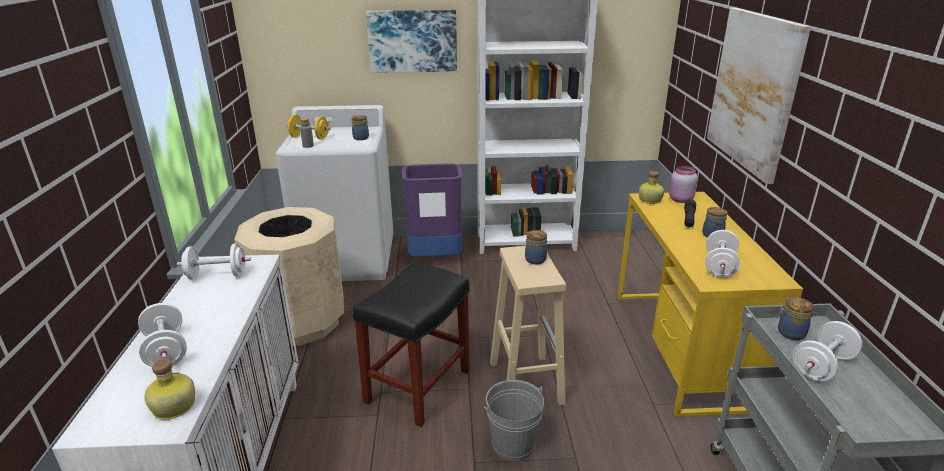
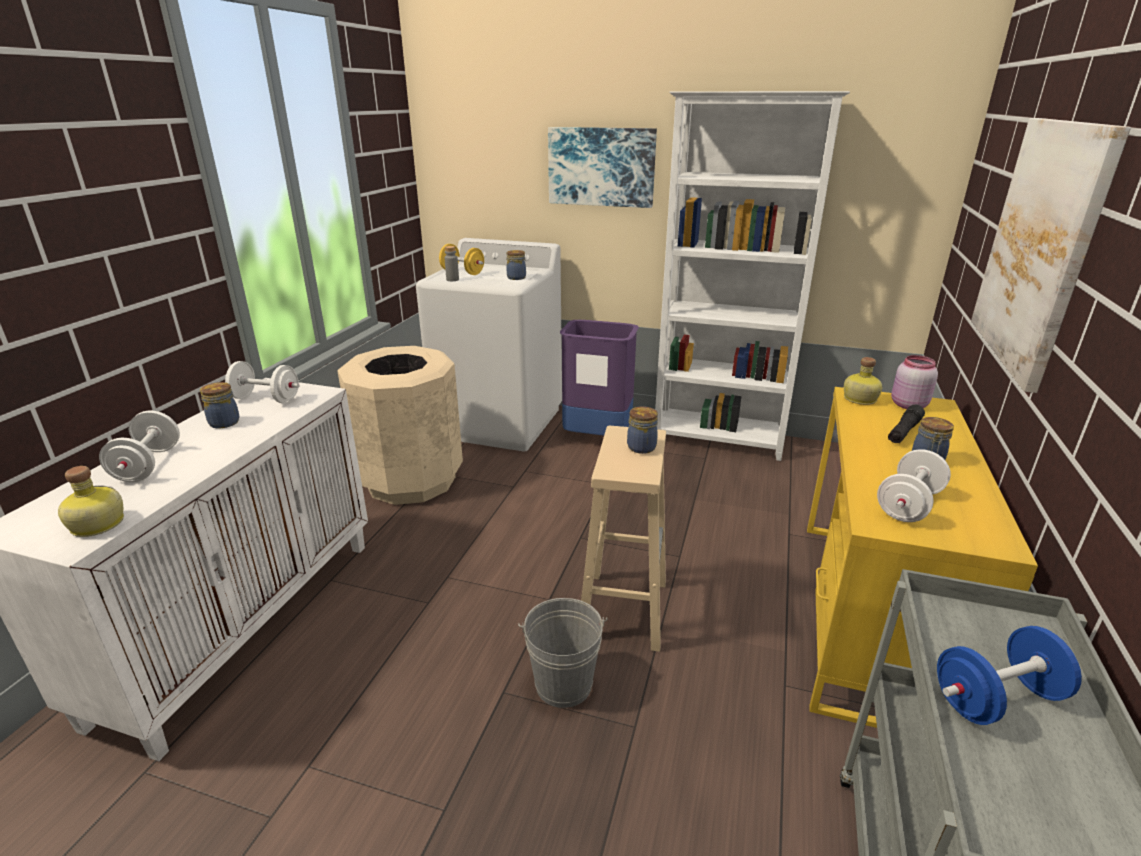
camera: 20 degrees right, 0 degrees up
(418, 385) = (493, 580): black stool -> none
(789, 333) = (968, 629): jar -> jar (224, 422)
(822, 366) = (996, 698): white dumbbell -> blue dumbbell

